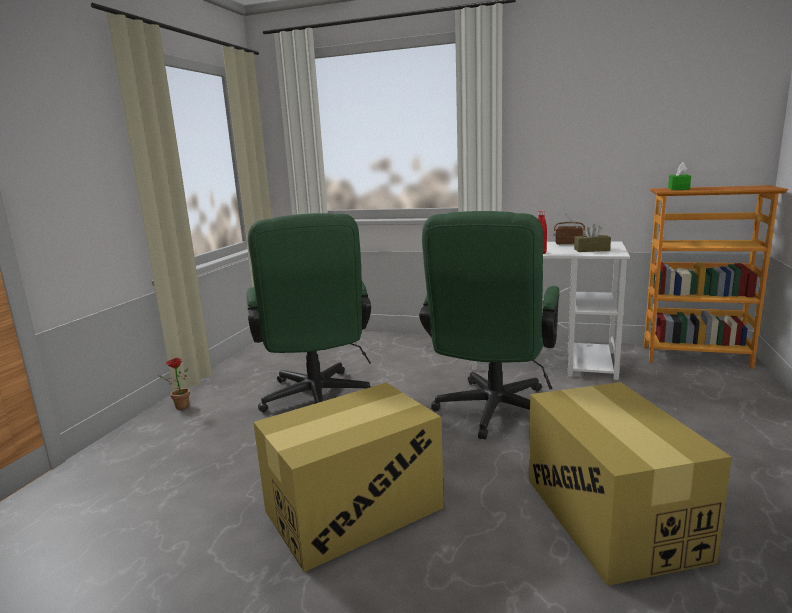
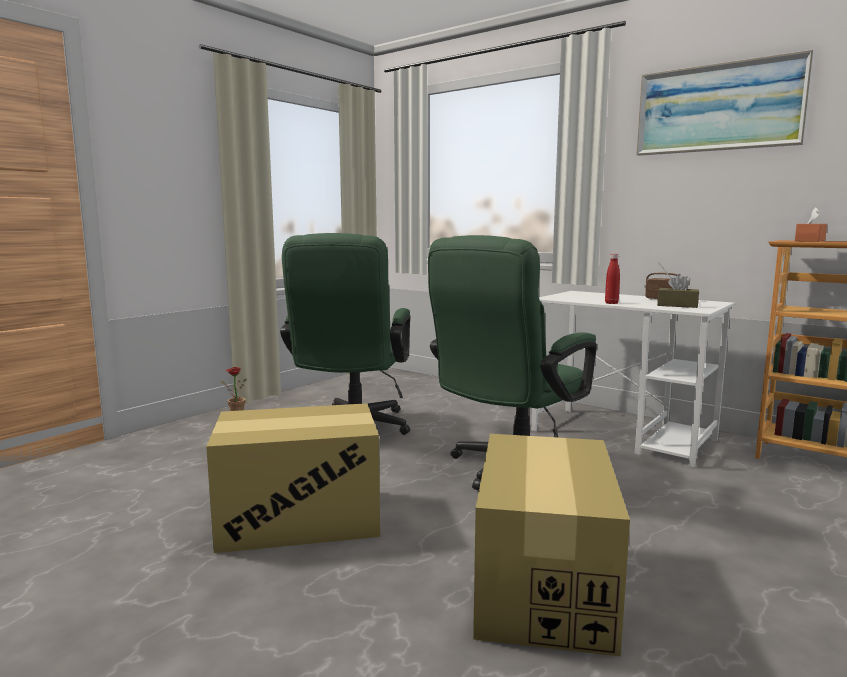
camera: 20 degrees right, 5 degrees down
(595, 78) = (718, 108): none -> picture
(678, 189) = (810, 241): green tissue box -> orange tissue box

